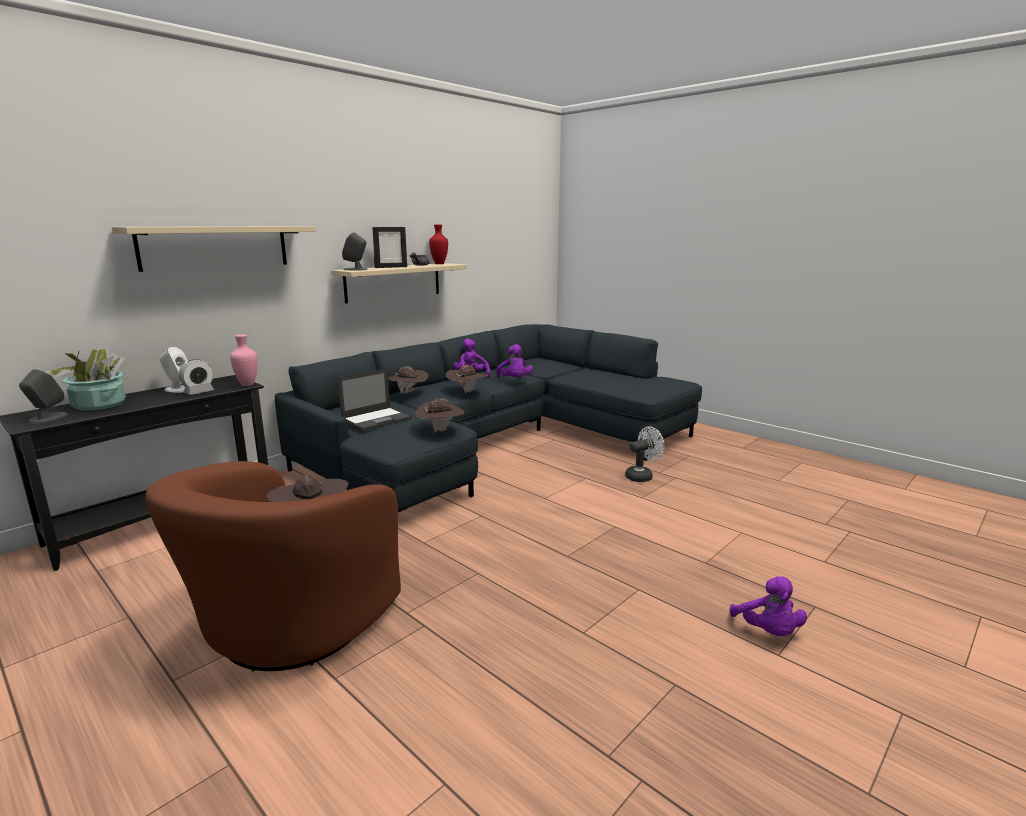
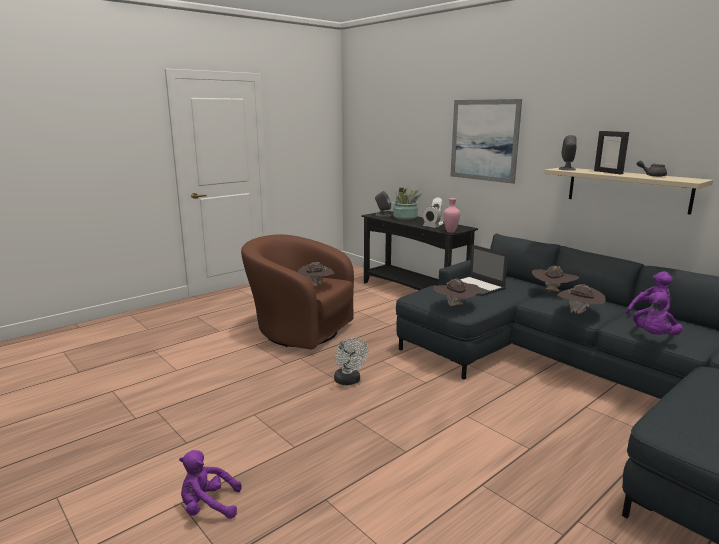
camera: 95 degrees right, 0 degrees up
(215, 247) = (484, 140): beige shelf -> picture
(439, 264) = (683, 178): red vase -> none
(514, 380) = (654, 337): purple plush toy -> purple plush toy turned 45 degrees counterclockwise
(642, 476) = (554, 499): white fan -> white fan (349, 381)

